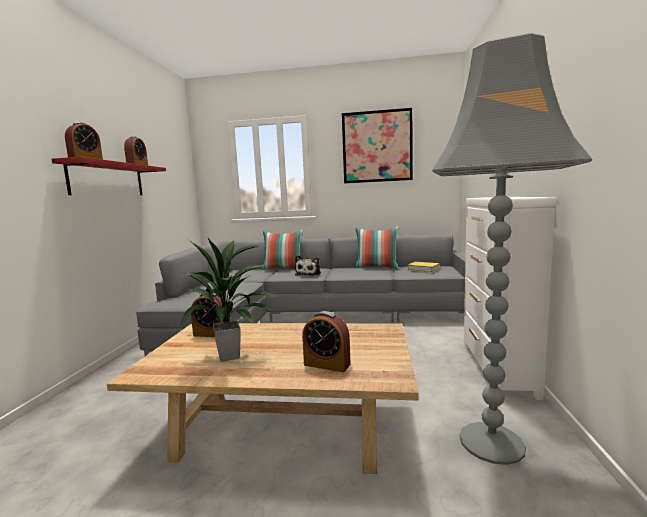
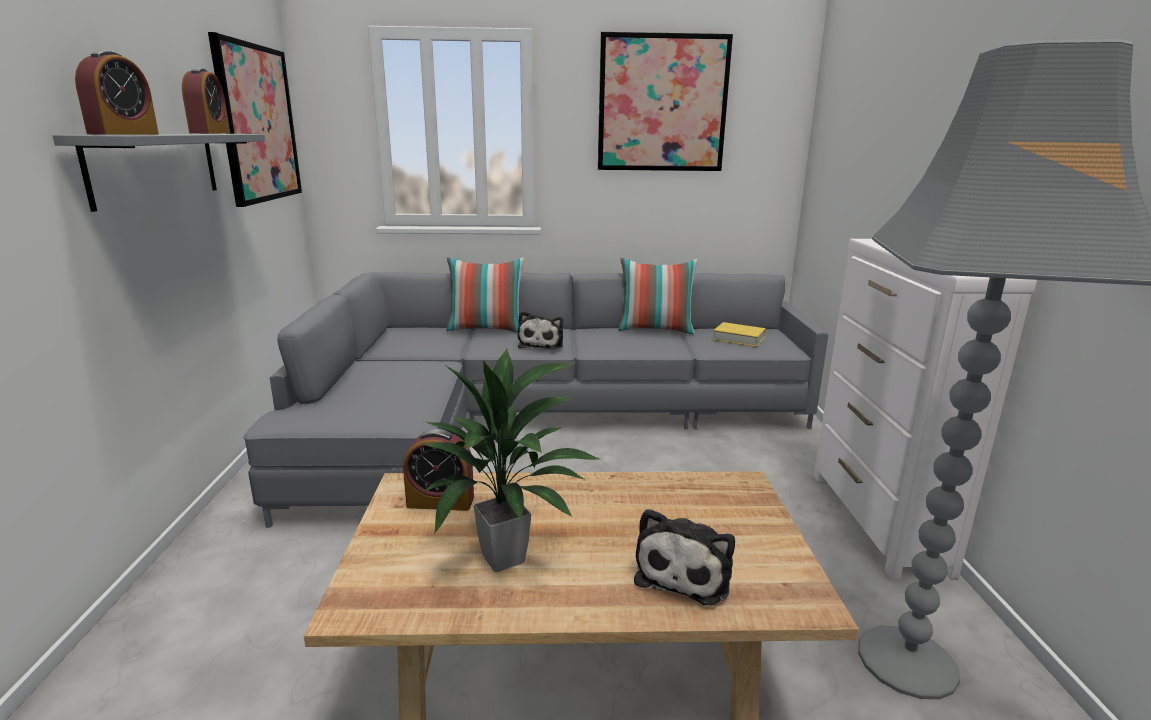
camera: 10 degrees left, 10 degrees up
(107, 180) = (156, 167): red shelf -> grey shelf
(170, 167) = (258, 124): none -> picture
(327, 364) = (685, 572): alarm clock -> plush toy

